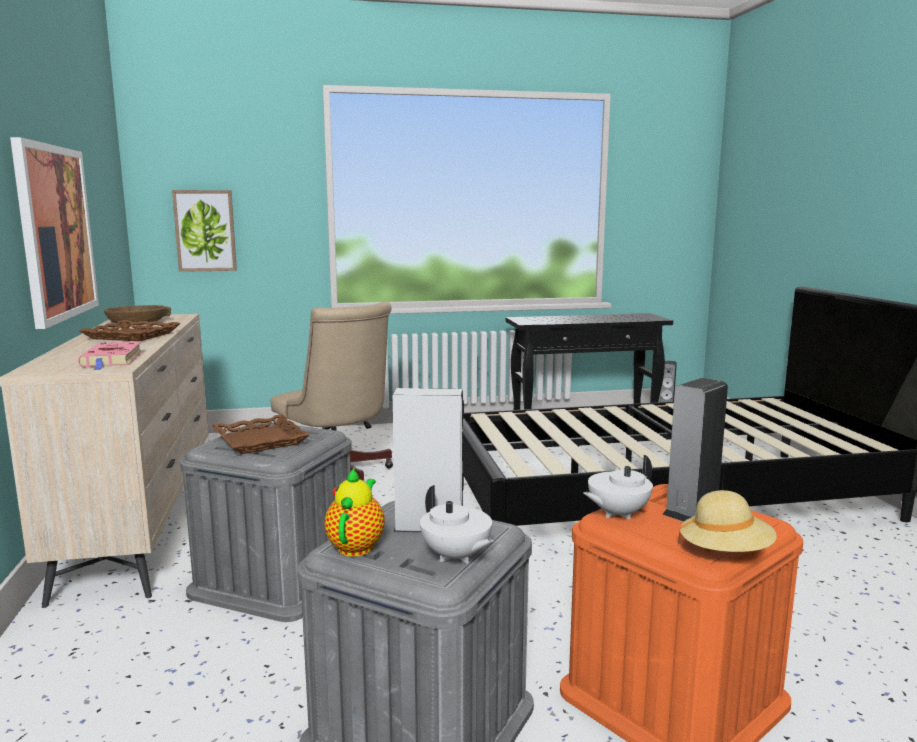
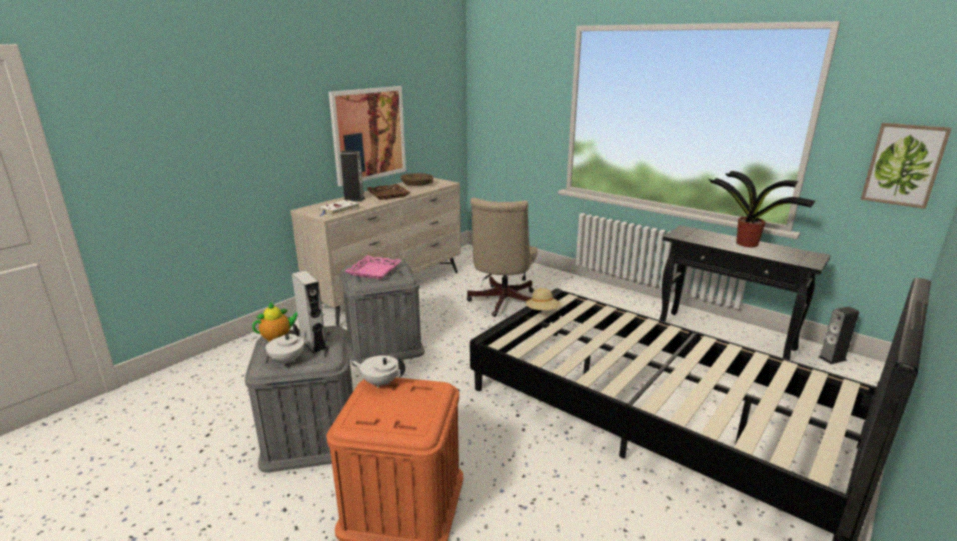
camera: 50 degrees right, 10 degrees up
(112, 360) = (339, 210): pink book -> white book
(205, 231) = (502, 126): picture -> picture (903, 165)
(261, 440) = (374, 271): brown tray -> pink tray
(589, 317) = (748, 244): none -> potted plant
(691, 512) = (407, 403): speaker -> speaker (354, 199)
(725, 552) = (358, 427): beige hat -> beige hat (542, 311)

